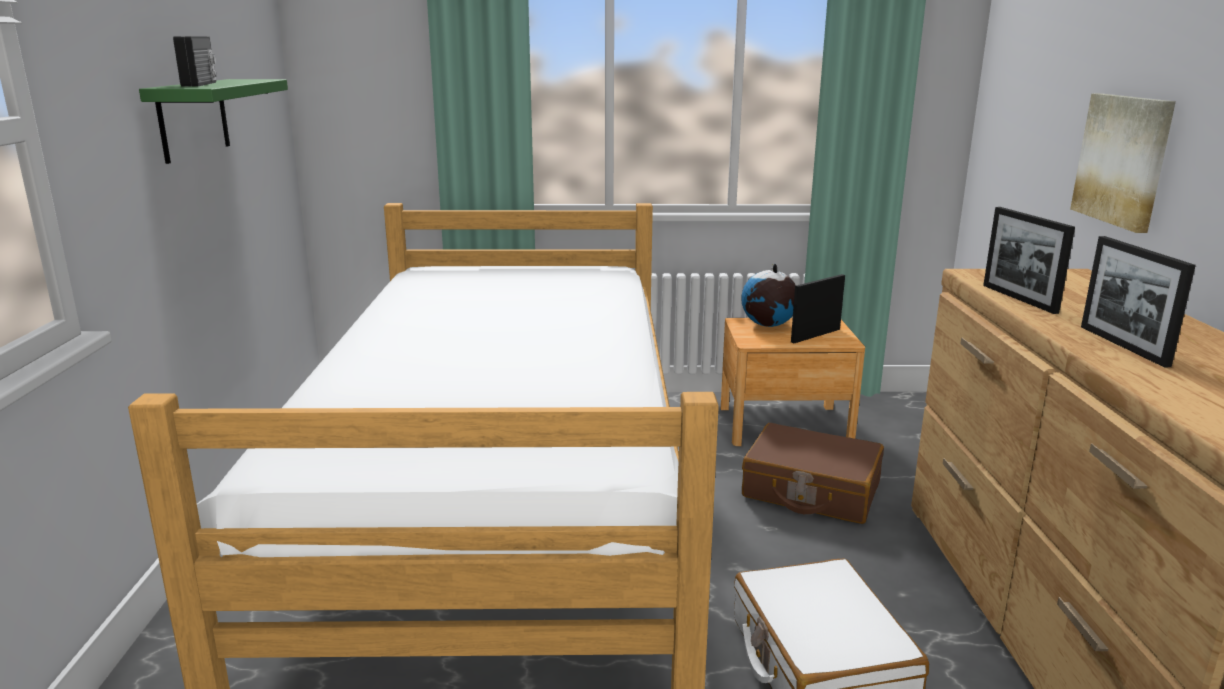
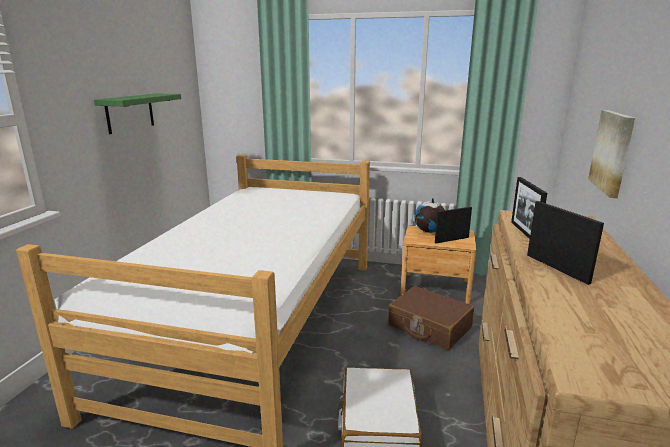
camera: 15 degrees right, 0 degrees up
(201, 84) = (128, 97): radio -> none
(1123, 345) = (556, 268): picture frame -> picture frame turned 150 degrees clockwise

